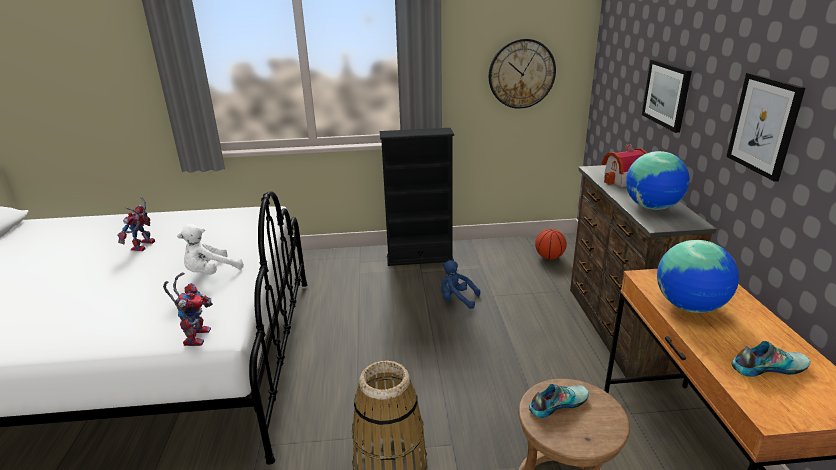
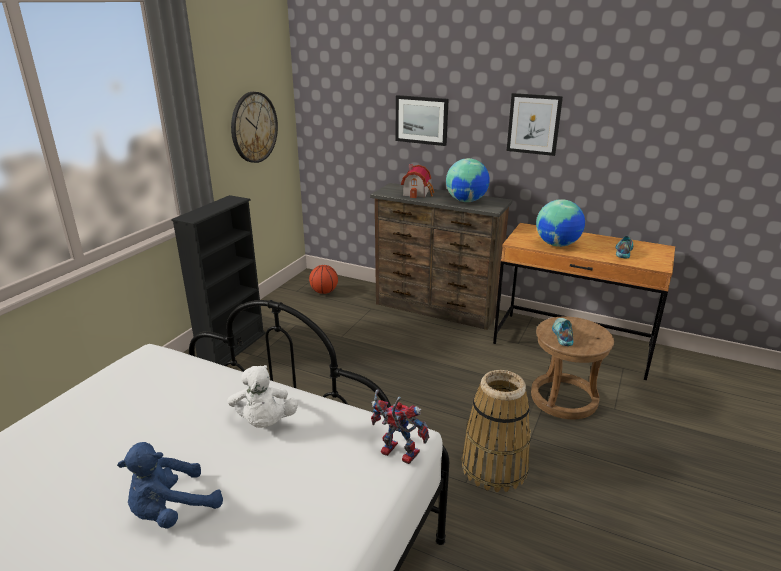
camera: 60 degrees left, 0 degrees up
(143, 247) = (100, 472): toy robot -> none
(457, 299) = (324, 355): blue plush toy -> blue plush toy (172, 511)

